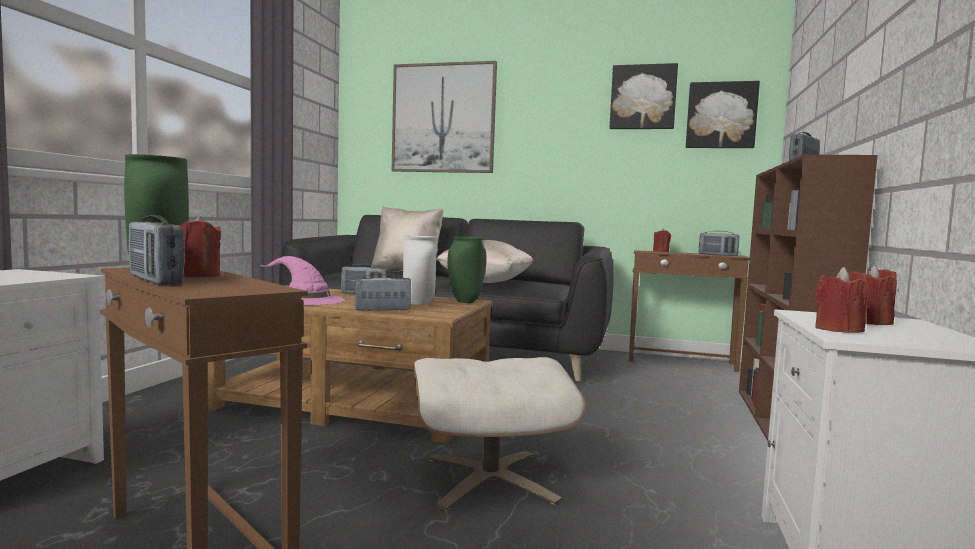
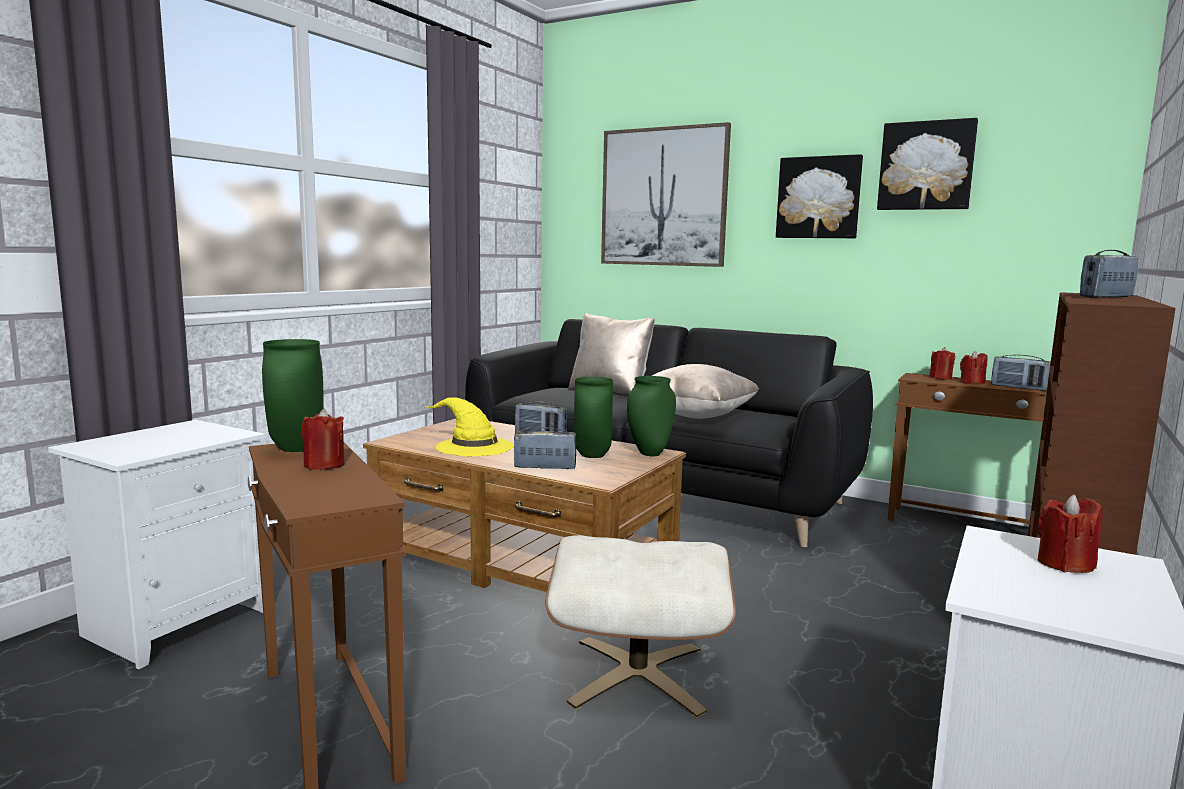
camera: 15 degrees right, 5 degrees up
(155, 281) = (280, 478): radio -> none
(307, 300) = (473, 446): pink hat -> yellow hat
(419, 303) = (593, 456): white vase -> green vase
(721, 115) = (1040, 189): picture -> picture (819, 198)
(839, 329) = (997, 579): red candle -> red candle (972, 383)

